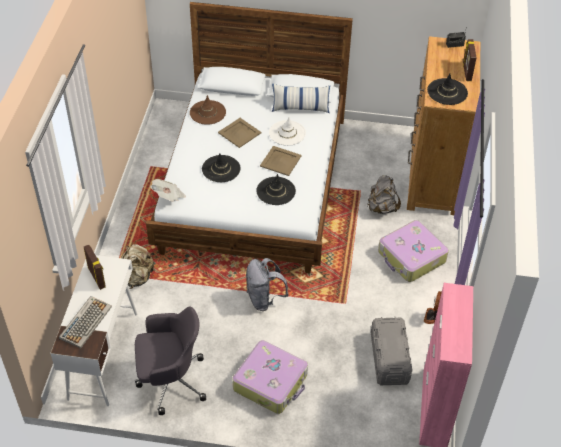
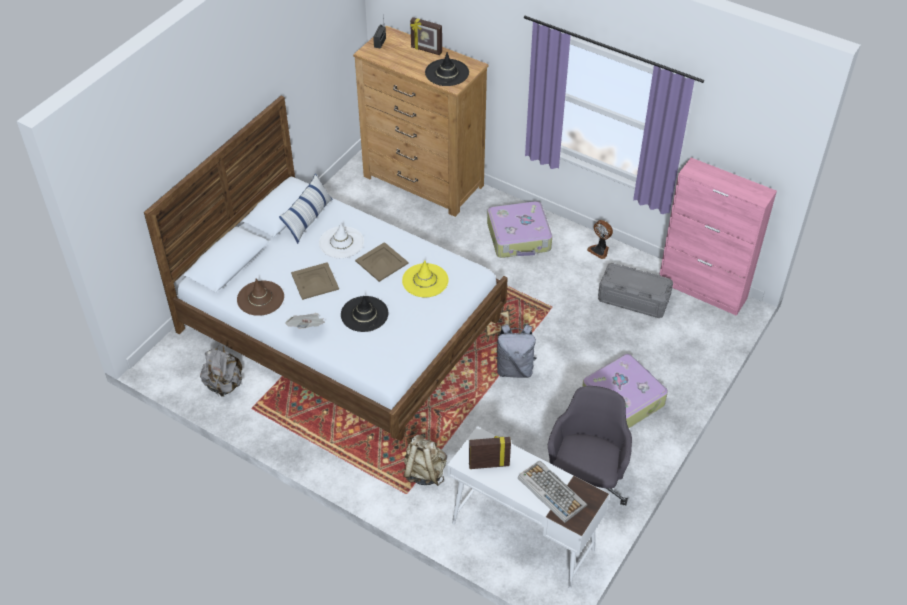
camera: 65 degrees left, 0 degrees up
(168, 196) = (380, 373): newspaper -> newspaper (307, 327)
(276, 191) = (425, 280): black hat -> yellow hat
(382, 208) = (441, 233): grey backpack -> grey backpack (224, 385)

